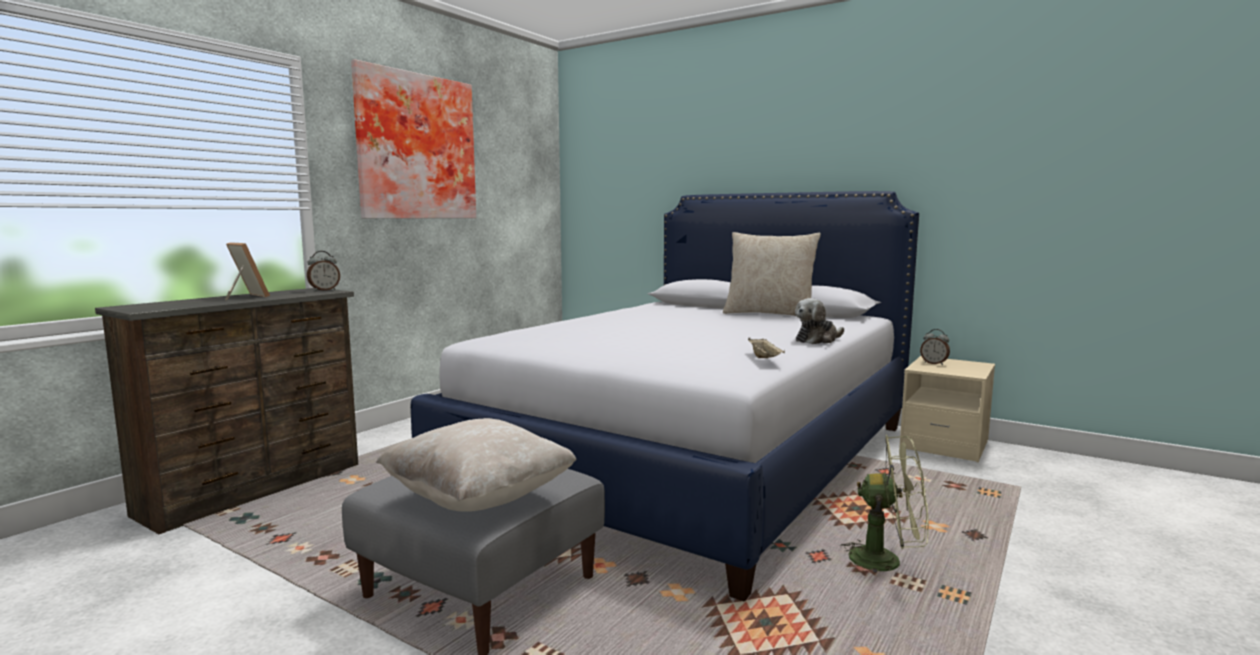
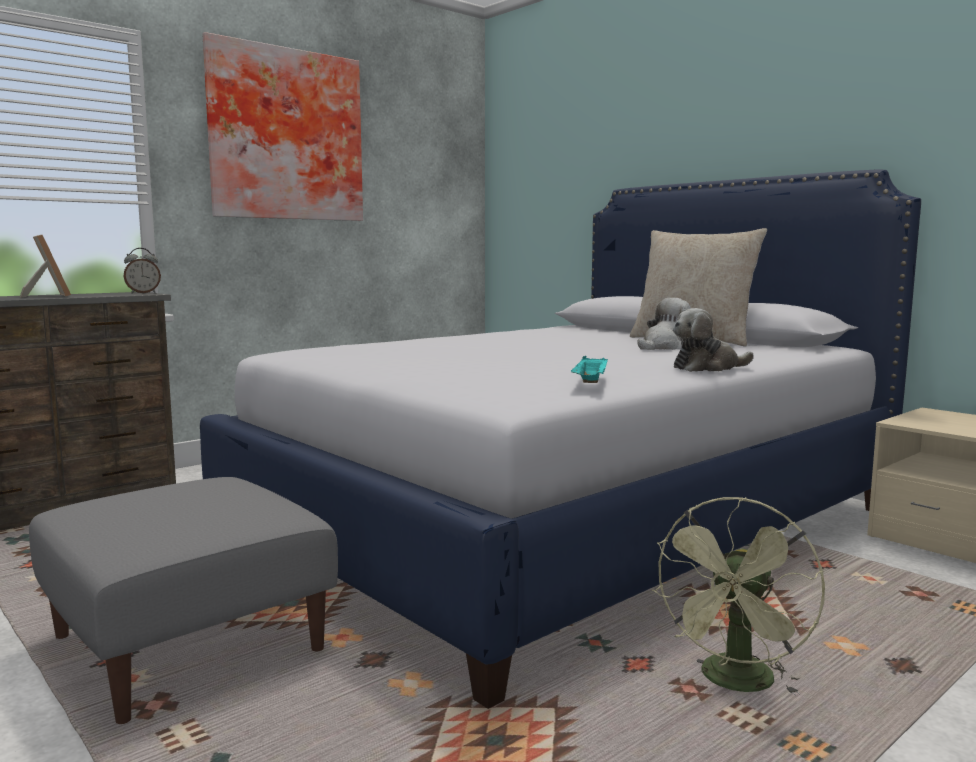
camera: 15 degrees right, 0 degrees up
(479, 498) = (155, 530): beige pillow -> none
(759, 322) = (663, 347): none -> plush toy
(765, 359) = (591, 384): beige tray -> turquoise tray
(886, 561) = (736, 684): green fan -> green fan turned 90 degrees clockwise
(934, 363) = (931, 417): alarm clock -> none

